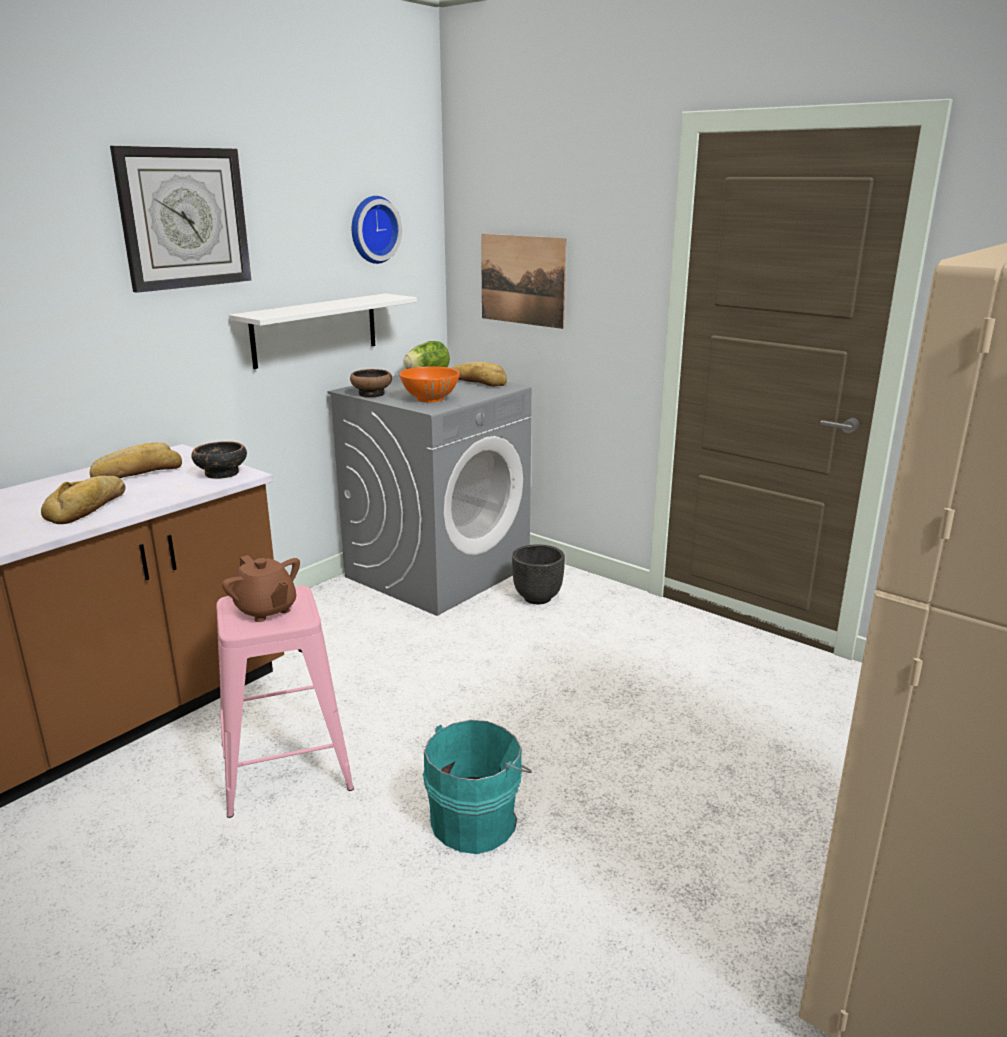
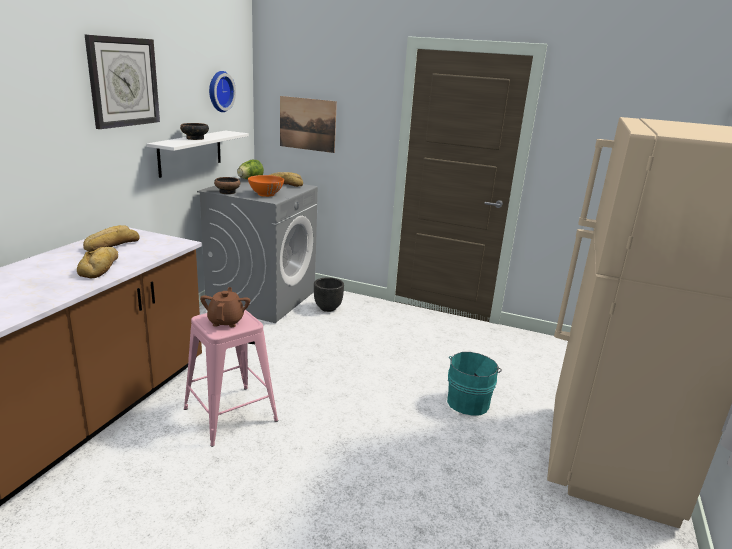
camera: 20 degrees left, 0 degrees up
(221, 474) = (169, 243): bowl -> bowl (195, 138)
(266, 610) = (226, 321): brown teapot -> brown teapot turned 120 degrees counterclockwise
(477, 820) = (354, 425): turquoise bucket -> turquoise bucket (468, 401)

